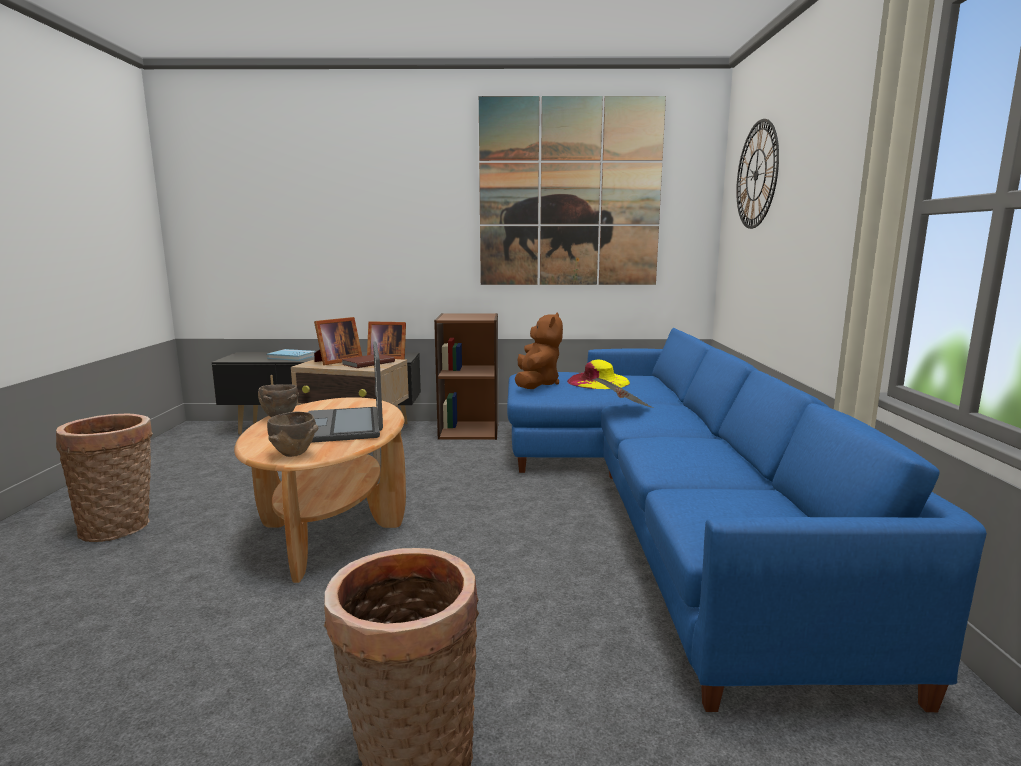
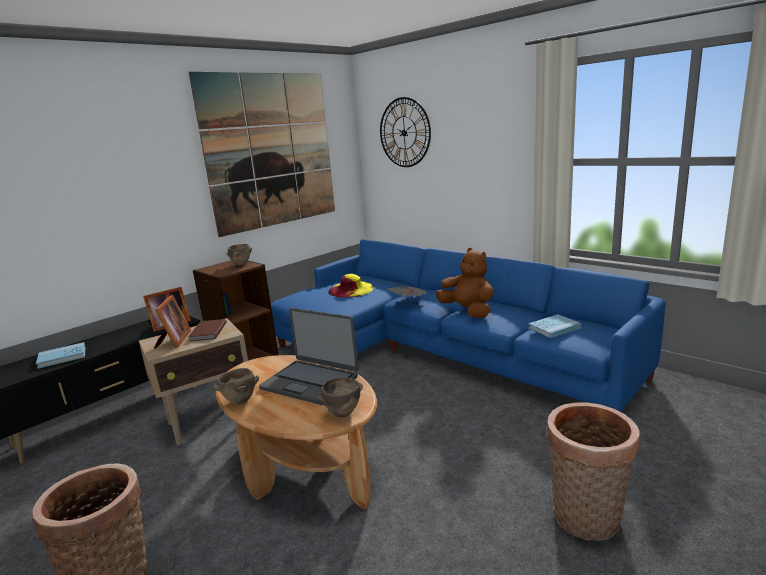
camera: 45 degrees left, 5 degrees up
(481, 316) = (241, 264): none -> brown bowl
(536, 384) = (318, 305): brown plush toy -> brown plush toy (468, 311)
(715, 496) = (554, 328): none -> blue book

